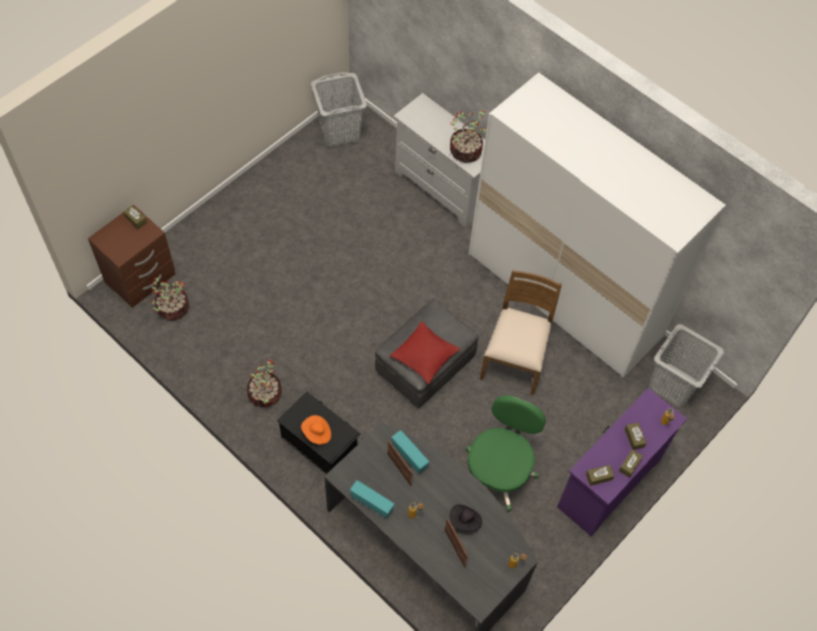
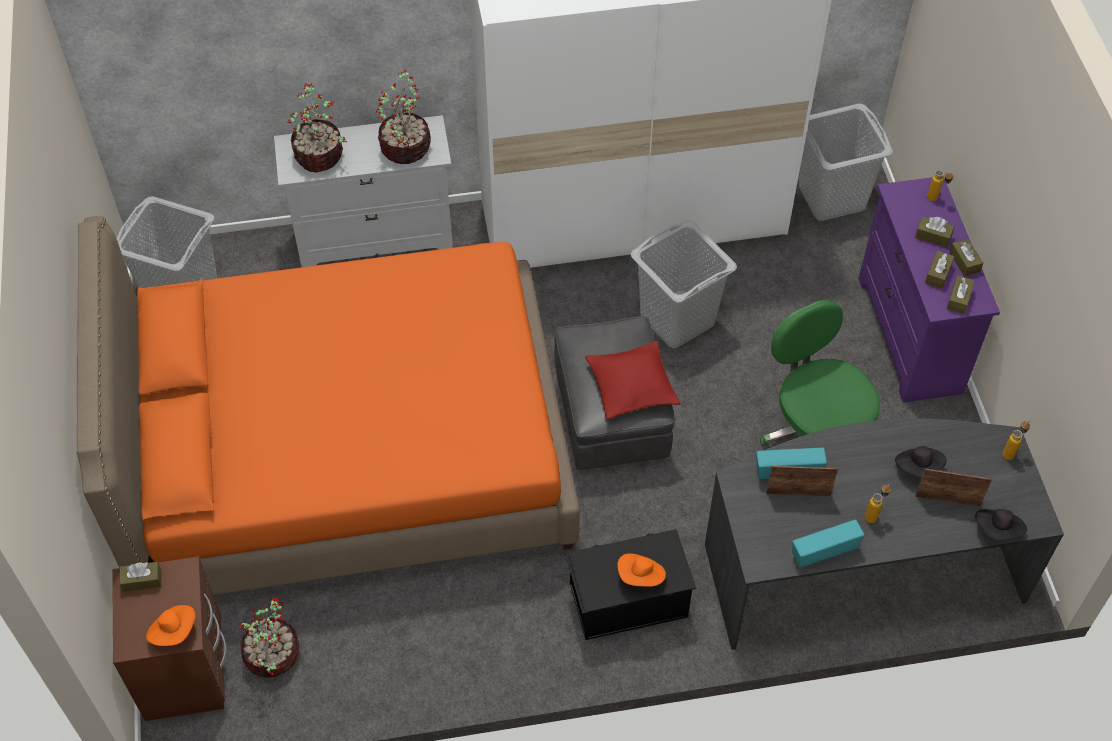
camera: 50 degrees left, 5 degrees down
(119, 250) = (174, 631): none -> orange hat
(265, 395) = (506, 621): potted plant -> potted plant (320, 156)
(306, 263) = (348, 453): none -> orange bed
(455, 586) = (998, 530): none -> black hat
(515, 358) = (677, 318): brown chair -> grey laundry basket
(607, 456) = (938, 274): none -> brown tissue box

